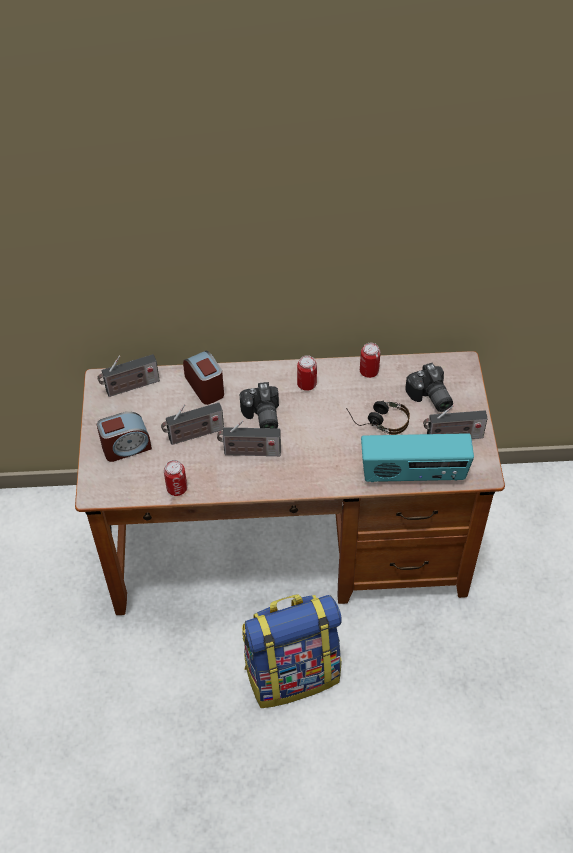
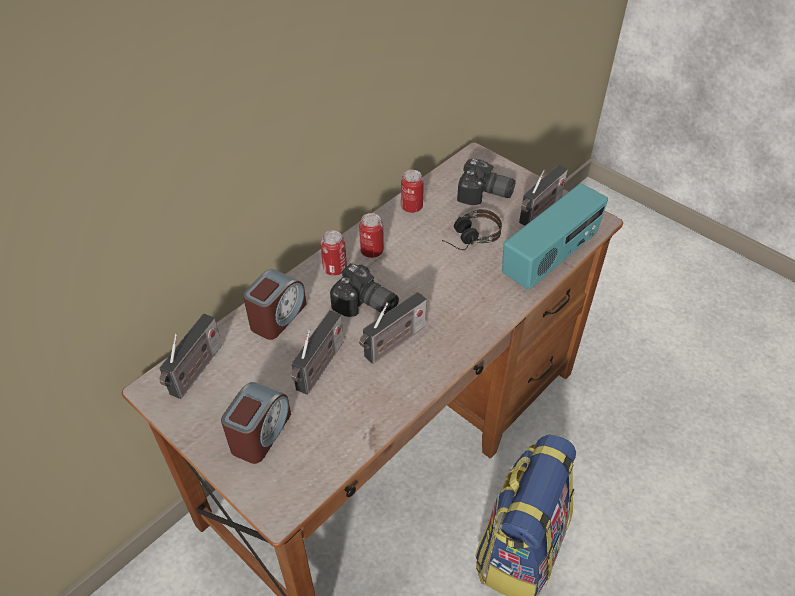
camera: 45 degrees left, 5 degrees down
(177, 488) = (364, 431): can -> can (335, 268)
(205, 386) = (277, 317): alarm clock -> alarm clock turned 105 degrees clockwise

